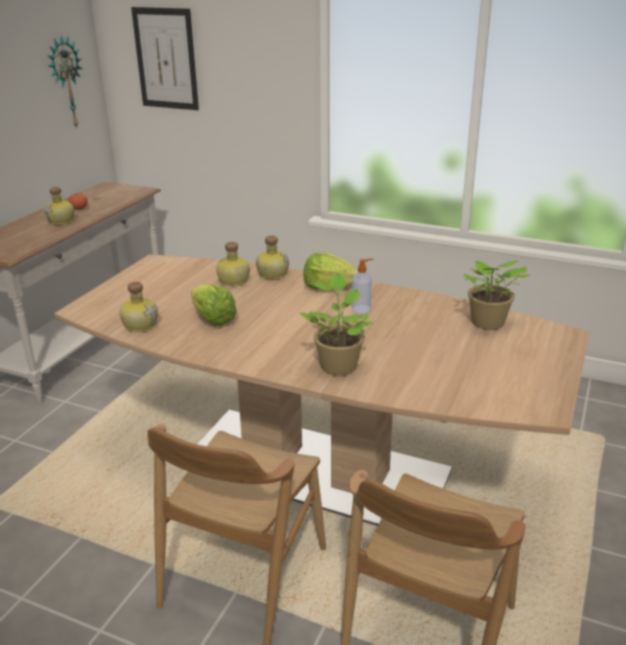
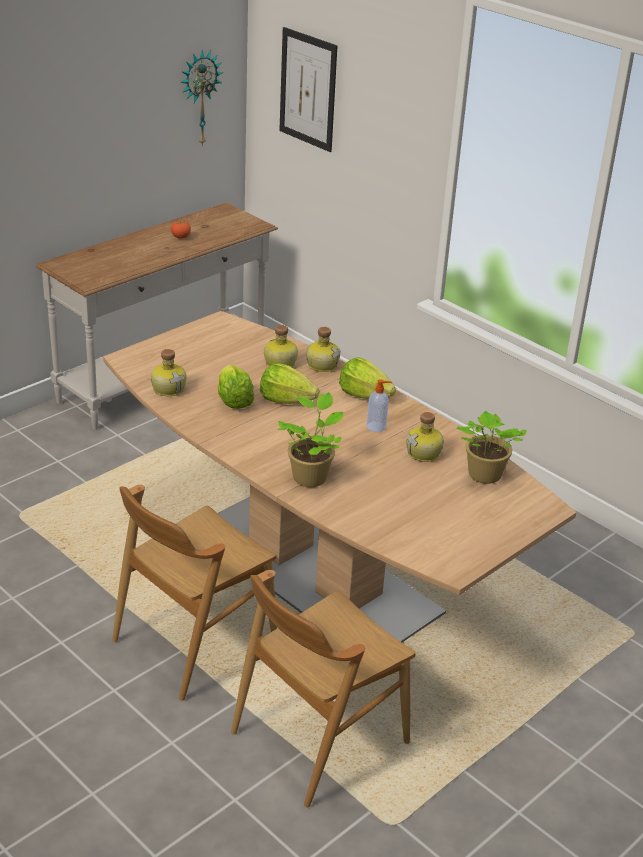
camera: 20 degrees right, 5 degrees up
(62, 221) = (156, 250): bottle -> bottle (424, 453)
(262, 307) = (286, 400): none -> lettuce

